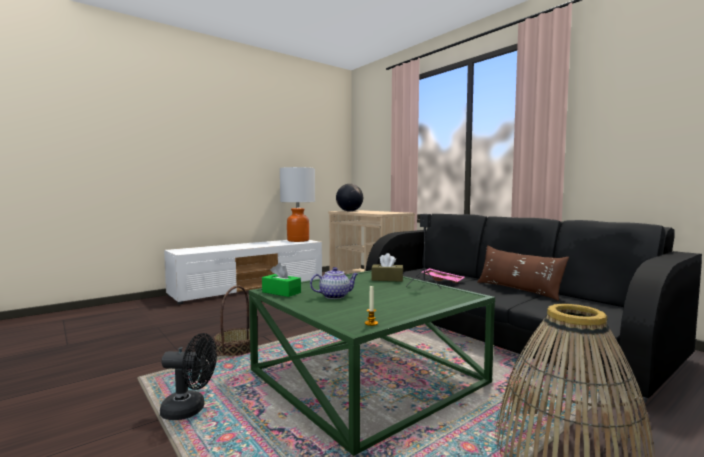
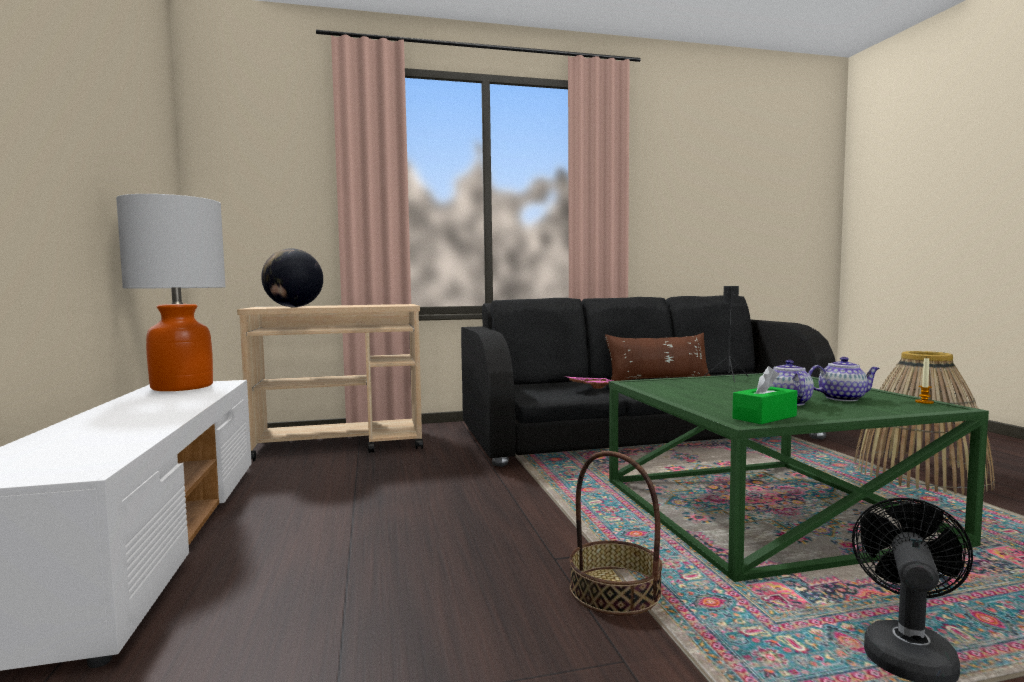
camera: 65 degrees left, 0 degrees up
(367, 306) = (842, 398): none -> teapot
(387, 279) = (686, 382): brown tissue box -> none

